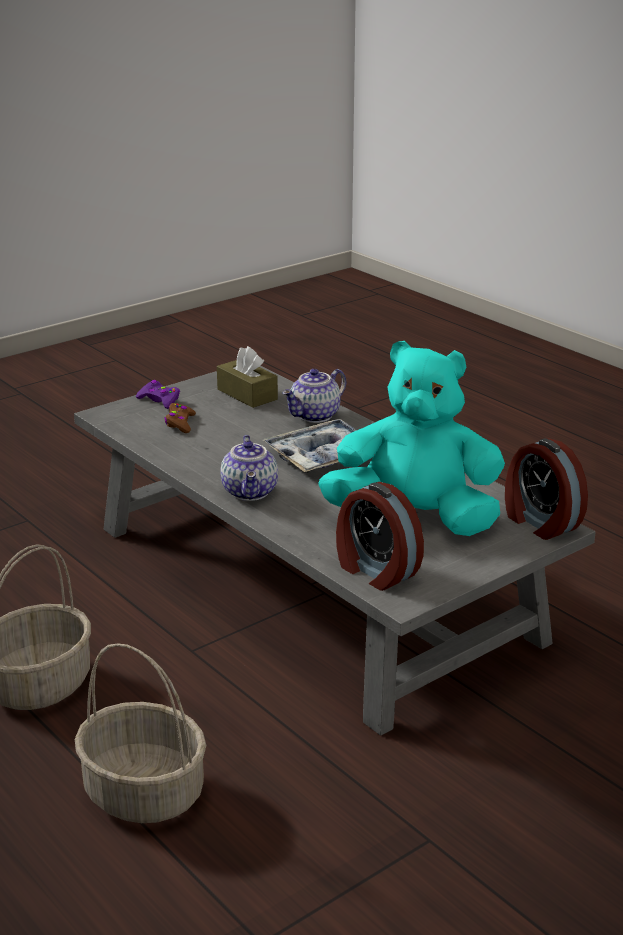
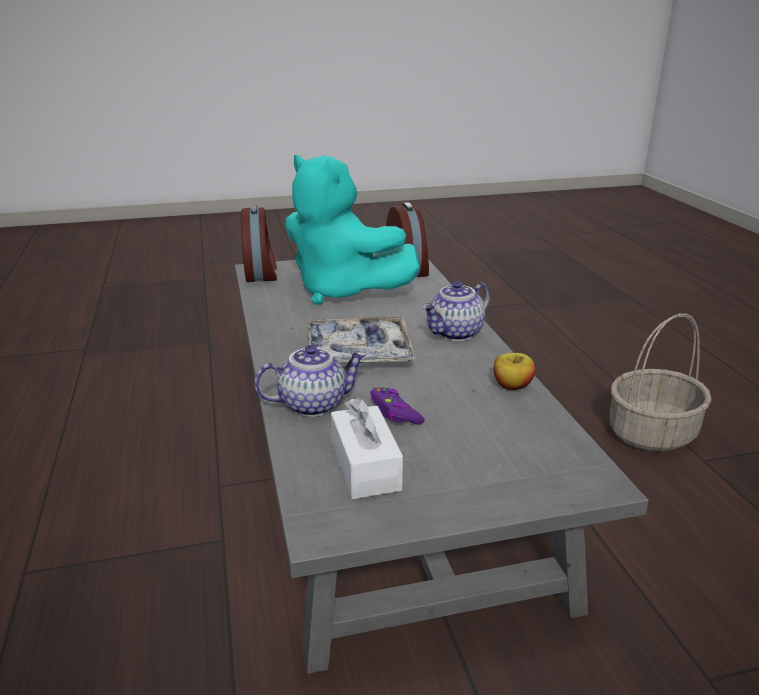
camera: 155 degrees left, 0 degrees up
(142, 793) = (575, 357): basket -> none
(159, 400) = (503, 490): purple game controller -> purple game controller (395, 413)
(177, 456) = (512, 386): none -> apple
(180, 423) = (490, 434): brown game controller -> none
(247, 394) = (365, 467): brown tissue box -> white tissue box
(251, 492) = (456, 333): teapot -> teapot turned 150 degrees counterclockwise

